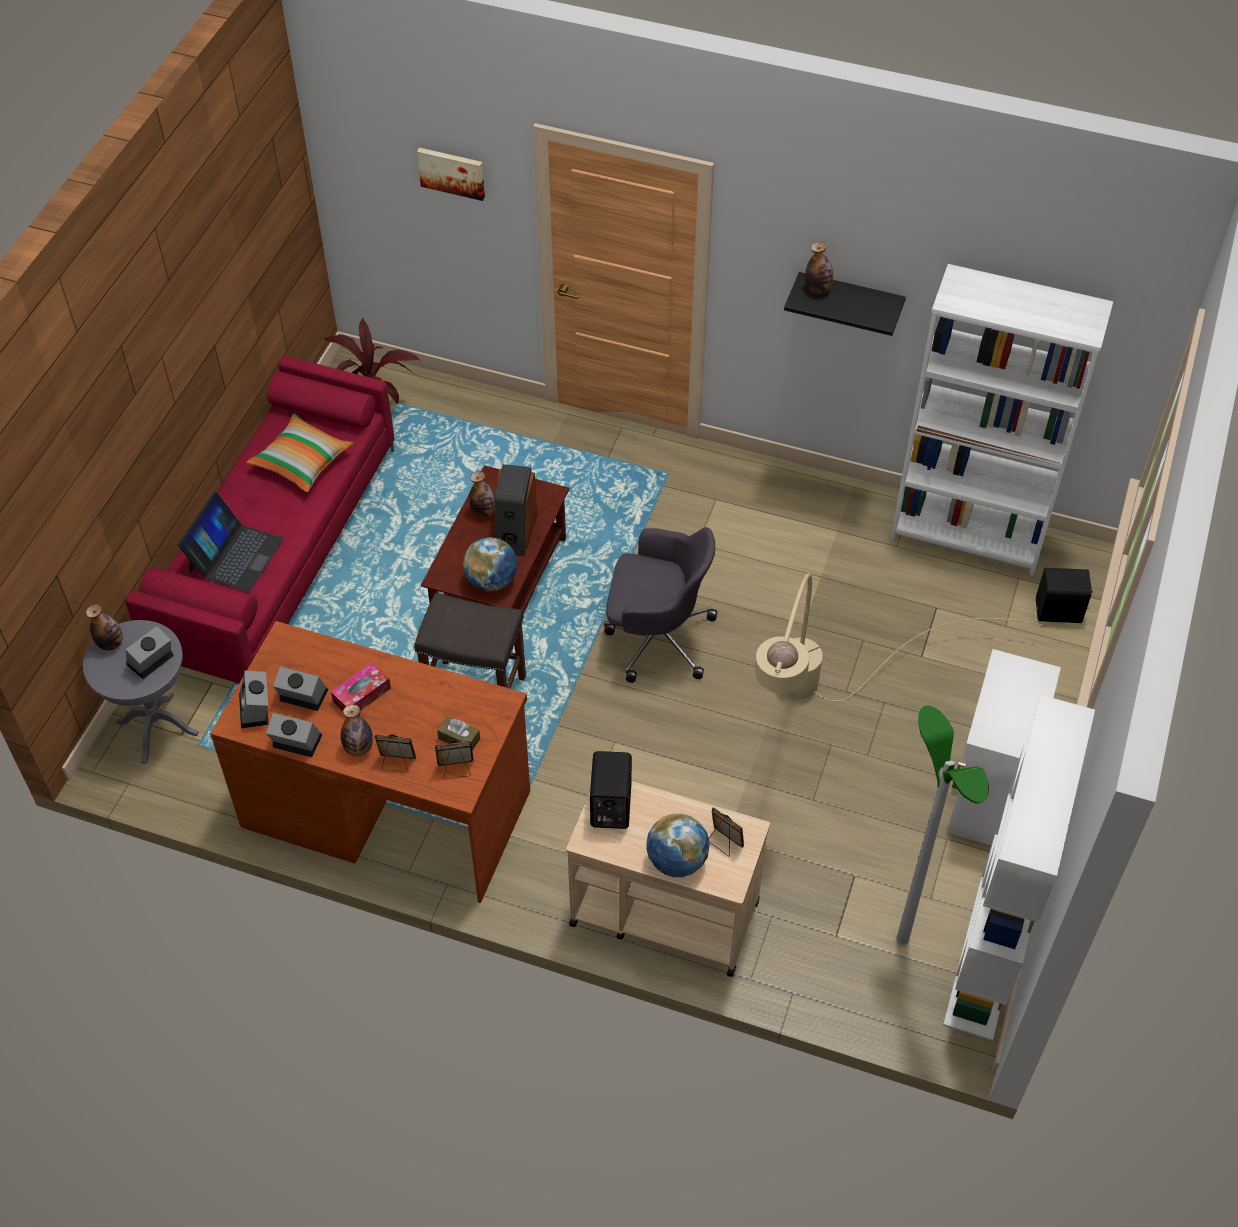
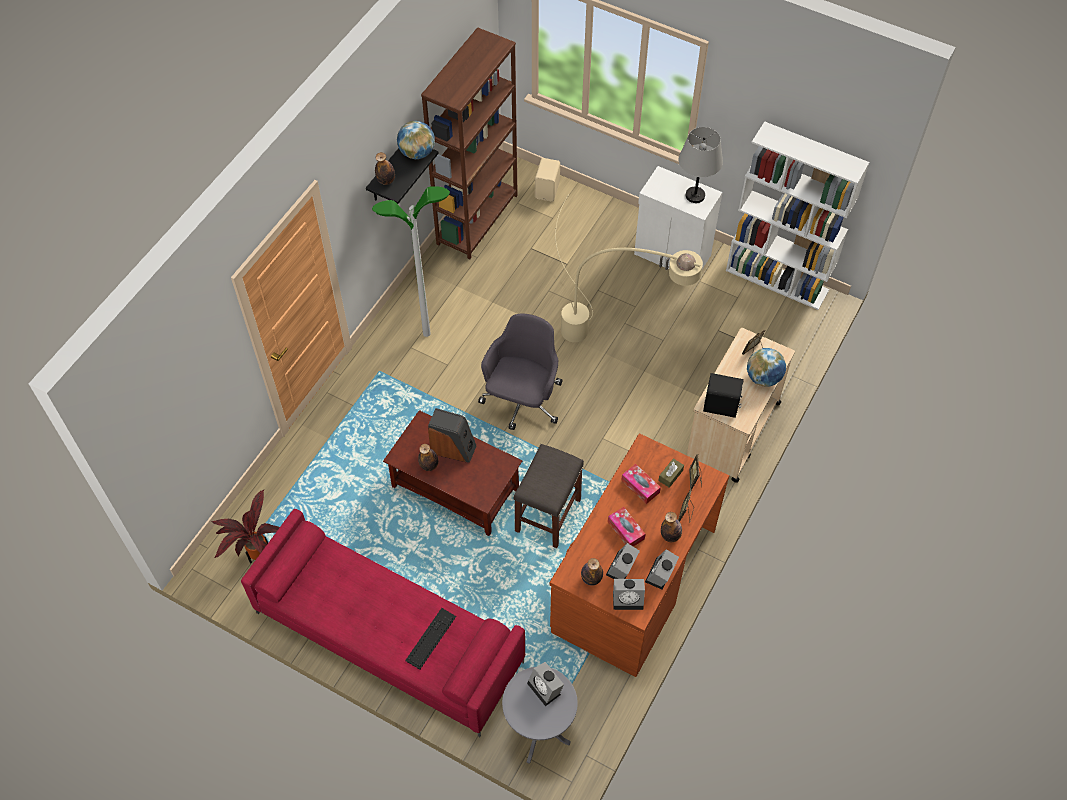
camera: 80 degrees left, 5 degrees up
(111, 643) = (522, 717): bottle -> bottle (591, 578)
(235, 555) = (431, 638): laptop -> keyboard
(302, 462) = (345, 585): pillow -> none
(435, 704) = (640, 486): none -> tissue box
(452, 172) = (202, 369): picture -> none
(492, 581) = (494, 468): globe -> globe (417, 153)
(903, 939) = (762, 316): floor lamp -> floor lamp (426, 333)
(968, 535) = (477, 219): white bookcase -> brown bookcase
(1014, 724) = (695, 196): none -> grey table lamp
(1059, 612) = (548, 190): black speaker -> beige speaker

